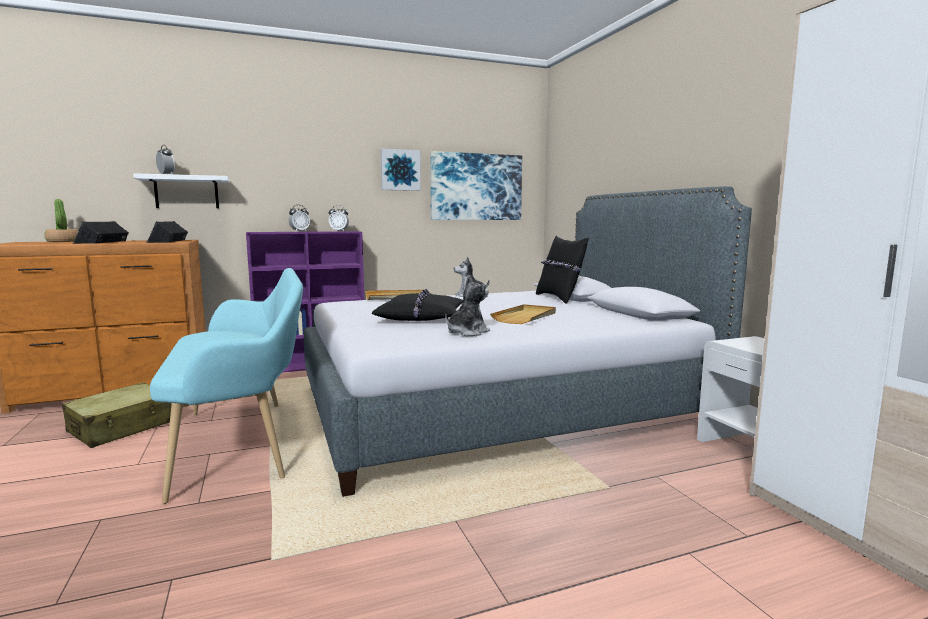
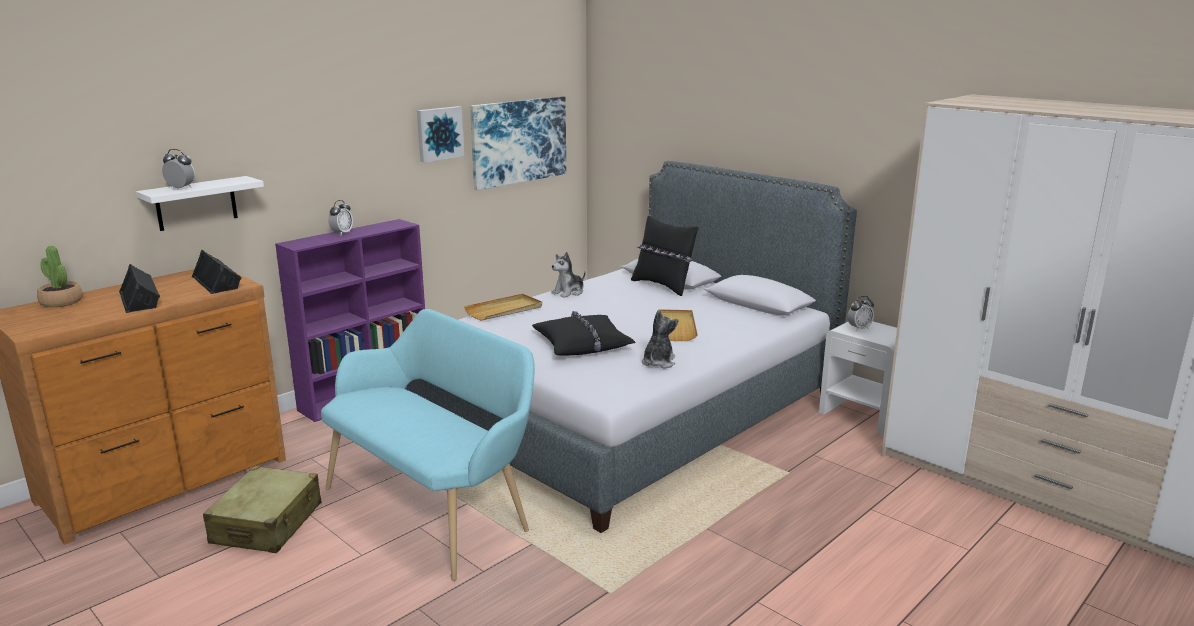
camera: 25 degrees left, 10 degrees up
(339, 231) = (387, 226): alarm clock -> alarm clock (859, 328)

